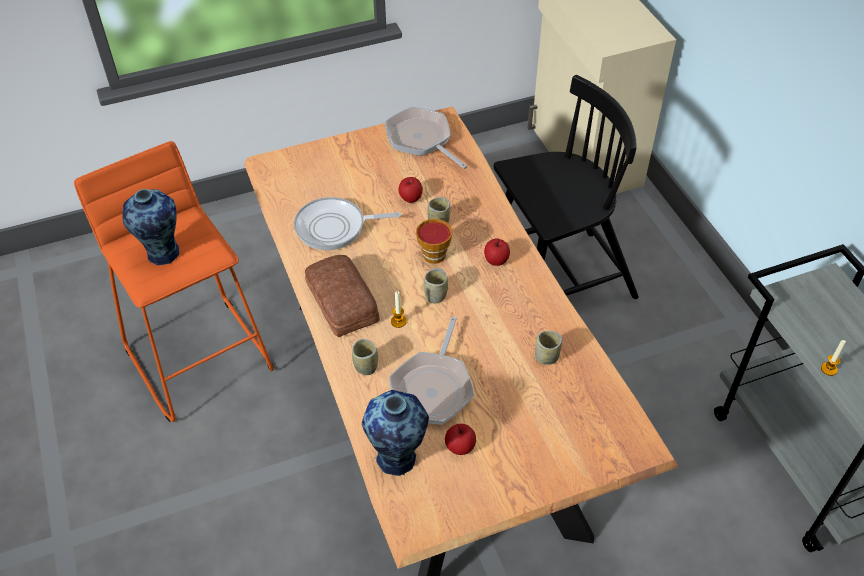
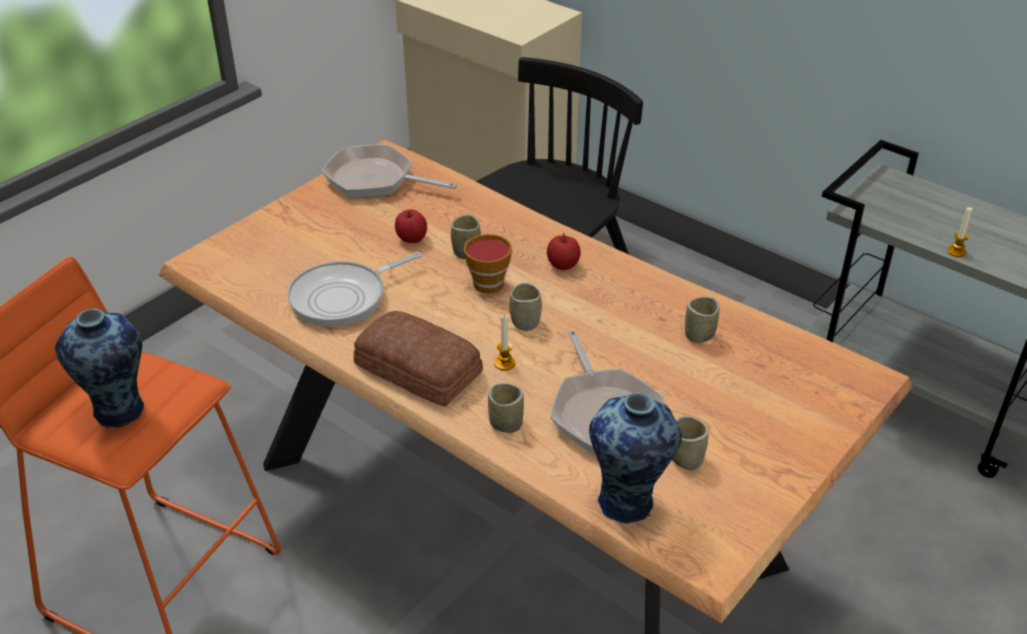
camera: 30 degrees left, 10 degrees down
(460, 446) = (686, 459): apple -> cup

